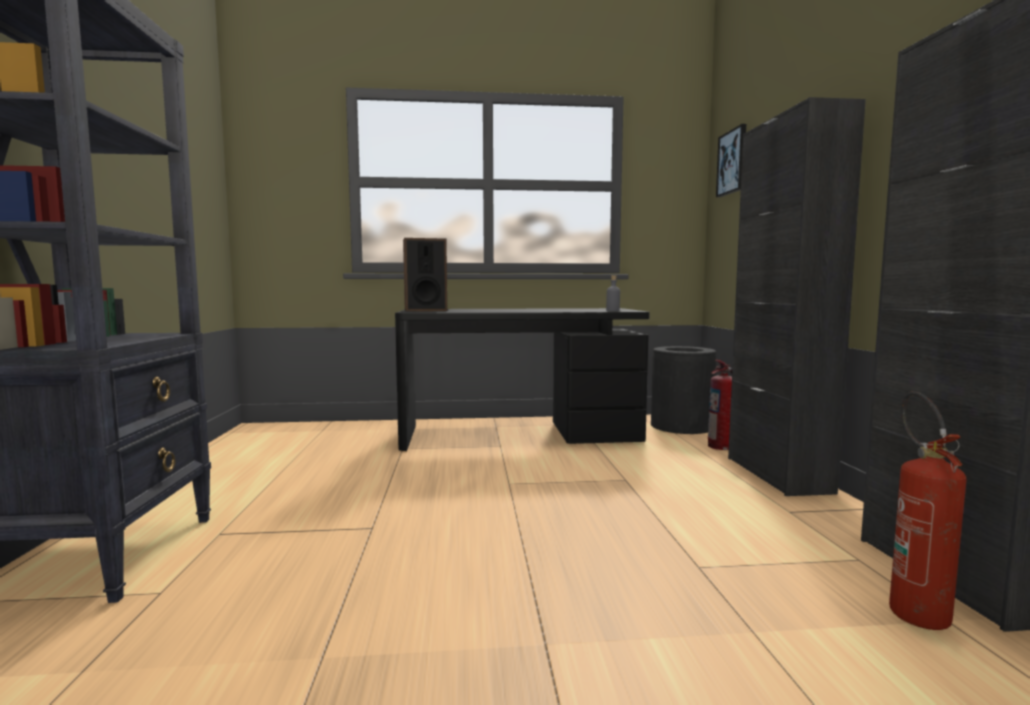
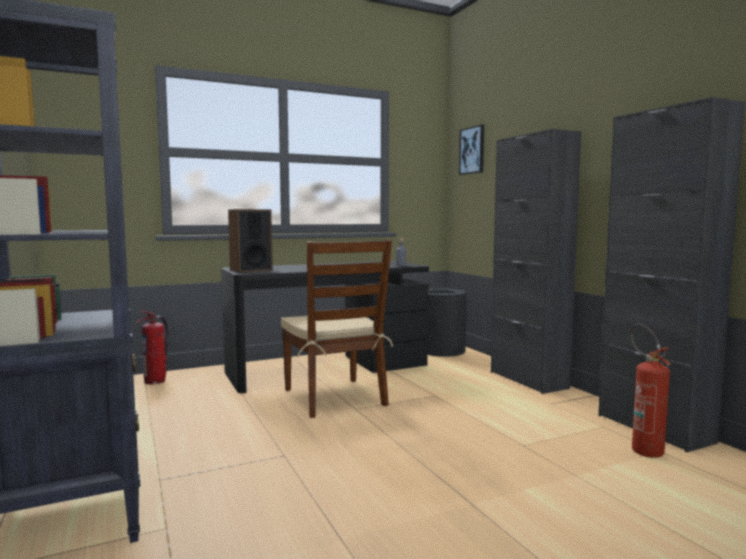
camera: 20 degrees left, 0 degrees up
(497, 467) = (335, 397): none -> brown chair
(721, 446) = (479, 363): fire extinguisher -> fire extinguisher (155, 381)

